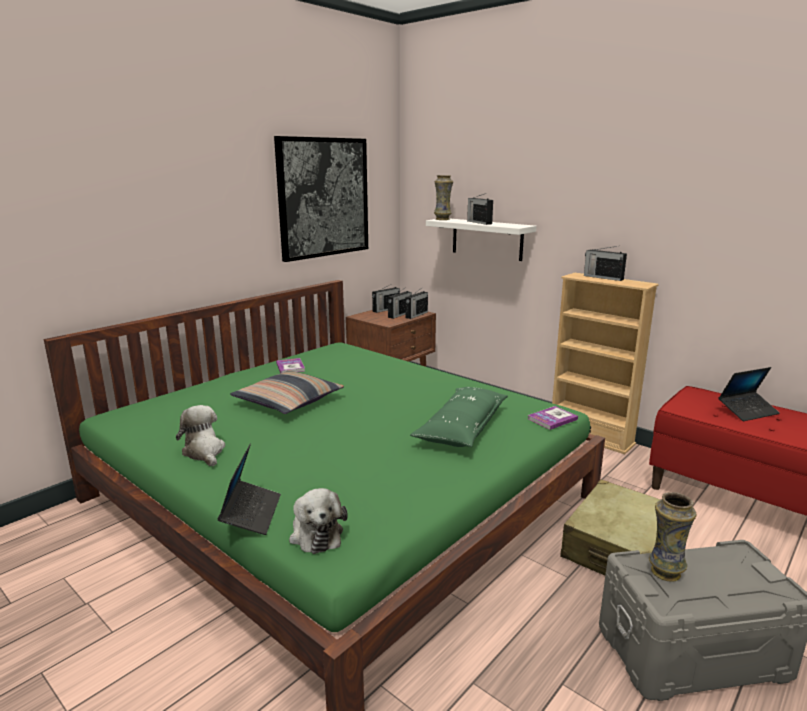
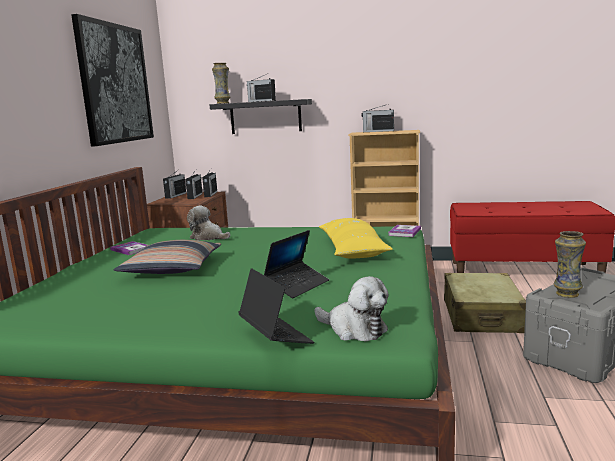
camera: 30 degrees left, 5 degrees down
(204, 452) = (147, 316): plush toy -> plush toy (208, 237)
(462, 428) = (352, 249): green pillow -> yellow pillow
(487, 239) = (265, 117): white shelf -> black shelf
(747, 411) = (504, 206): laptop -> laptop (297, 285)

